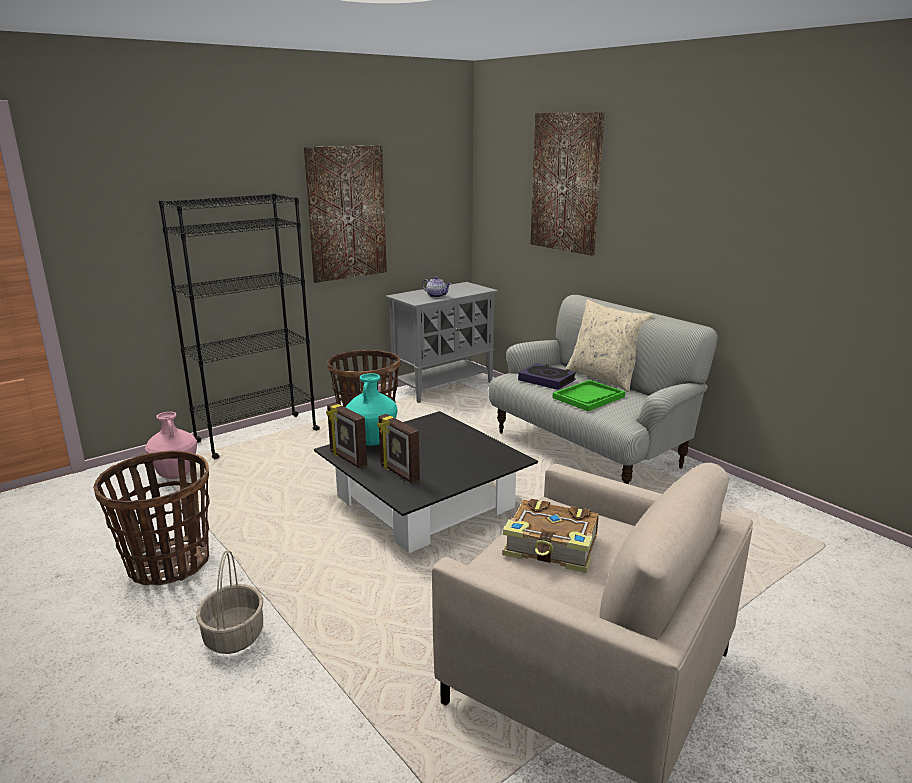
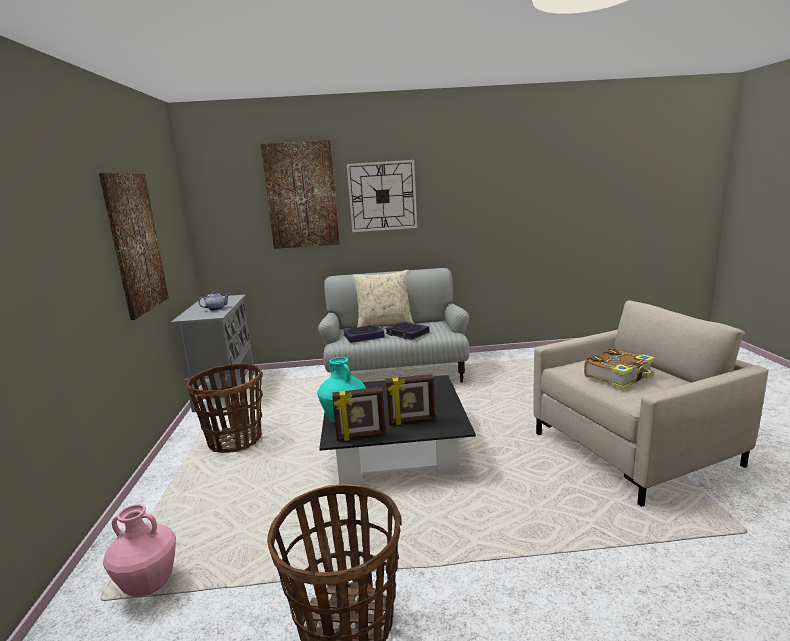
camera: 55 degrees left, 5 degrees down
(233, 635) = (509, 596): basket -> none
(257, 436) = (152, 505): black bookcase -> none
(588, 397) = (407, 333): green tray -> book
(651, 199) = (382, 196): none -> wall clock

